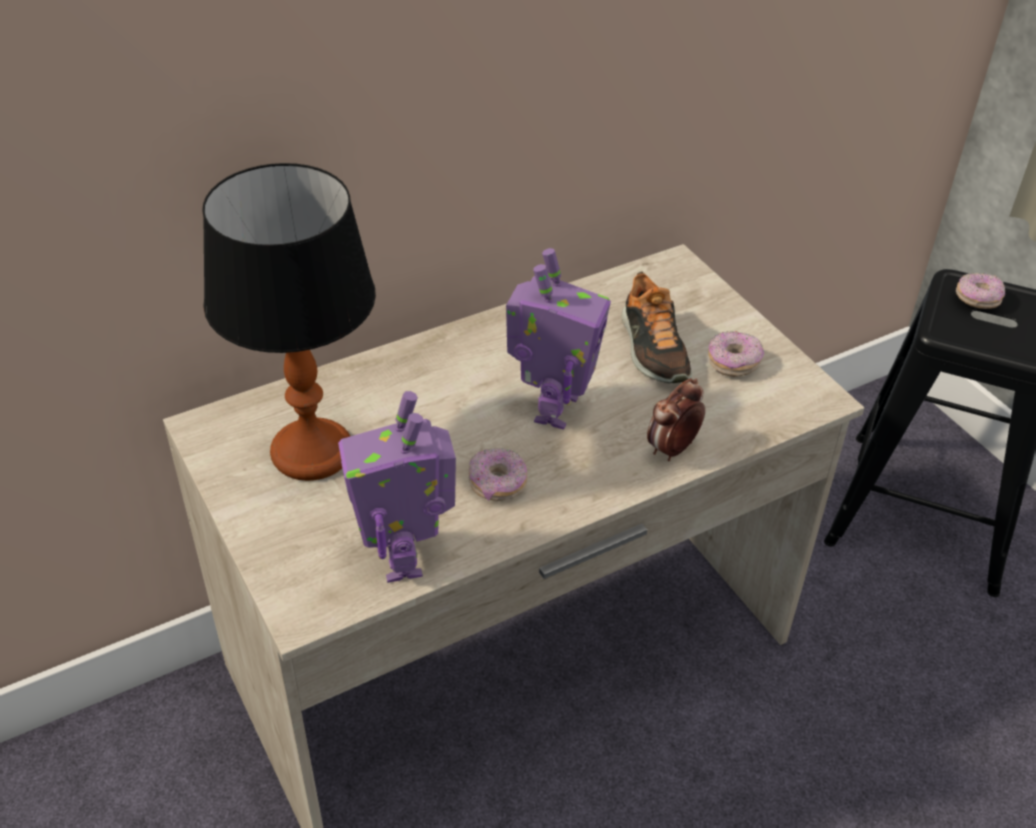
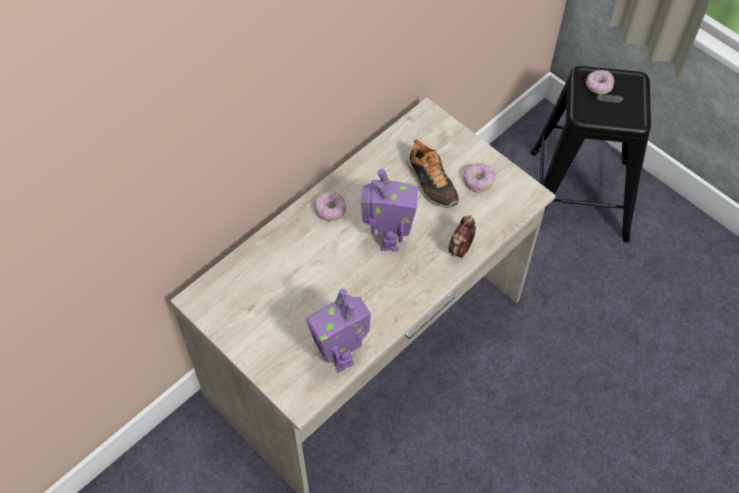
camera: 15 degrees left, 15 degrees up
(312, 451) = (265, 300): table lamp -> none
(497, 484) = (374, 296): donut -> donut (330, 210)

